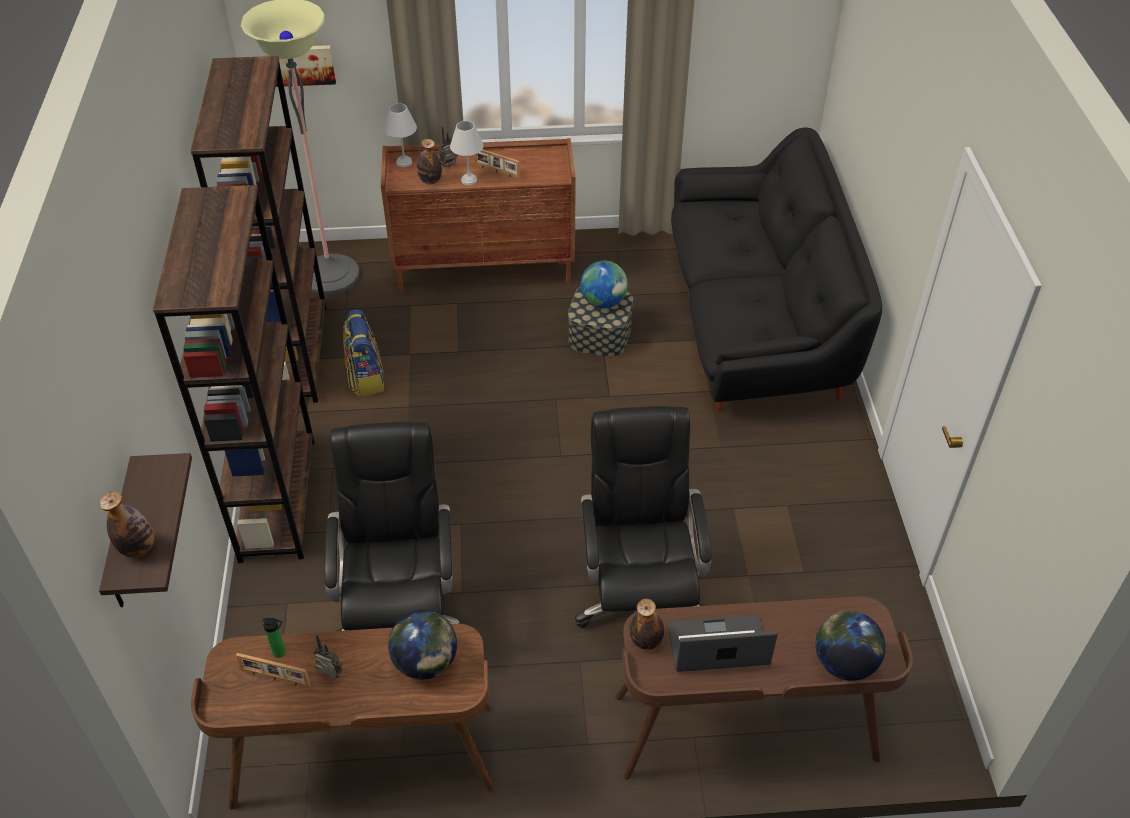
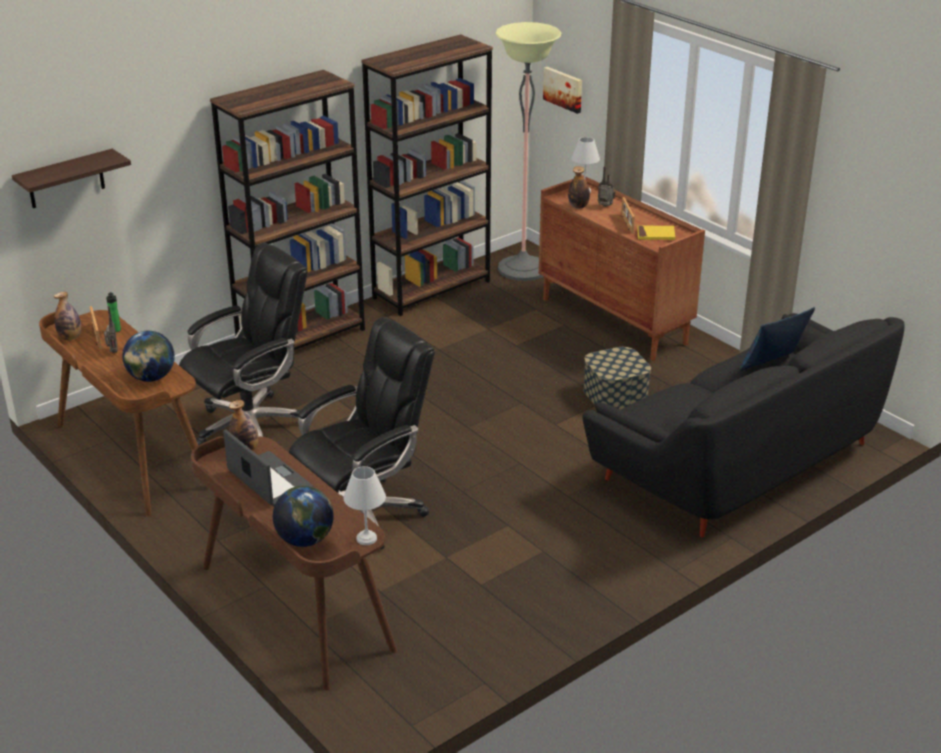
camera: 55 degrees right, 15 degrees down
(138, 548) = (48, 172): bottle -> bottle (70, 337)
(365, 378) = (444, 322): backpack -> none
(469, 180) = (601, 218): white table lamp -> white table lamp (367, 539)
(537, 167) = (655, 235): none -> yellow book
(603, 302) = (623, 362): globe -> none
(729, 226) = (772, 366): none -> blue pillow

